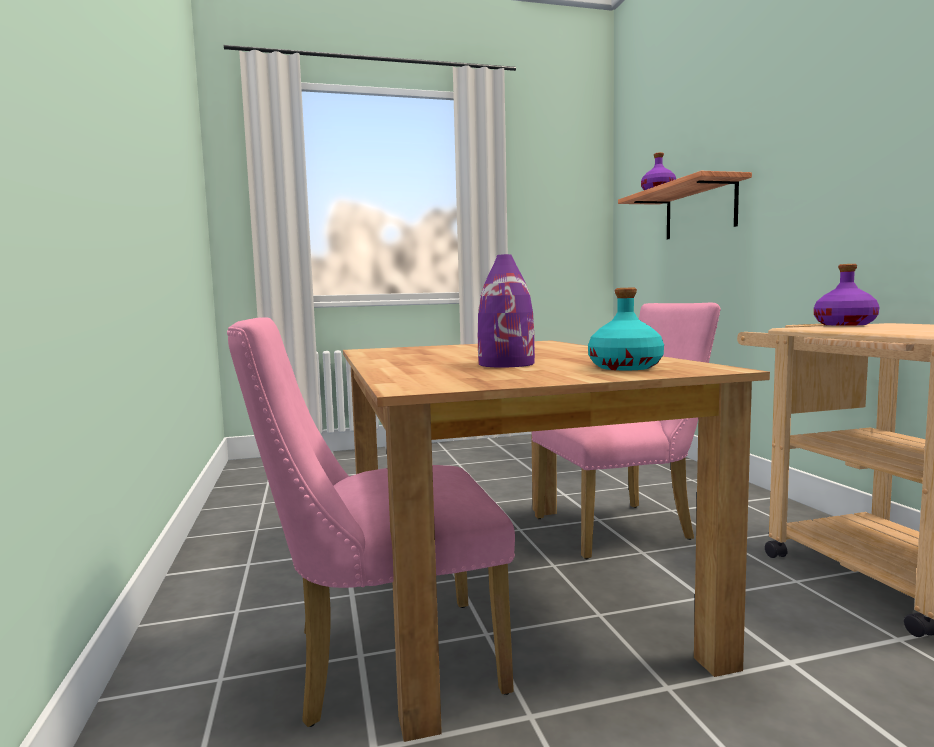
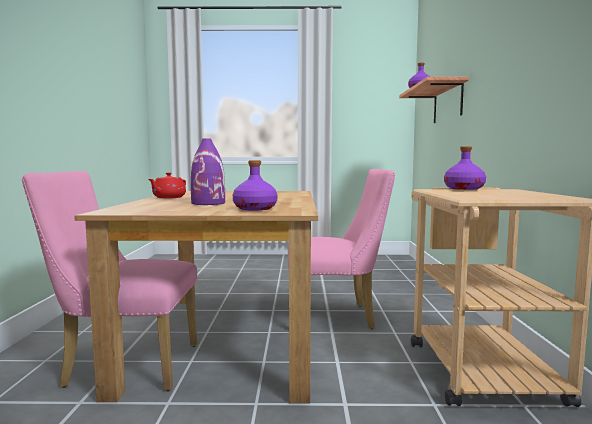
camera: 15 degrees right, 0 degrees up
(392, 360) = (168, 198): none -> red teapot
(625, 367) = (254, 208): turquoise bottle -> purple bottle

